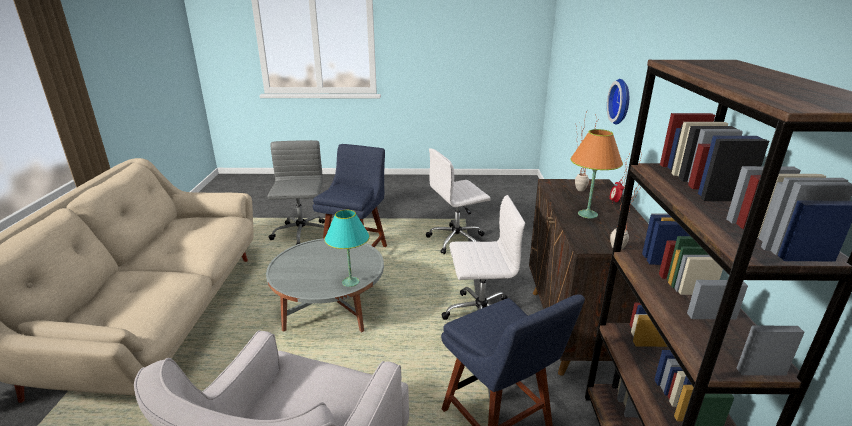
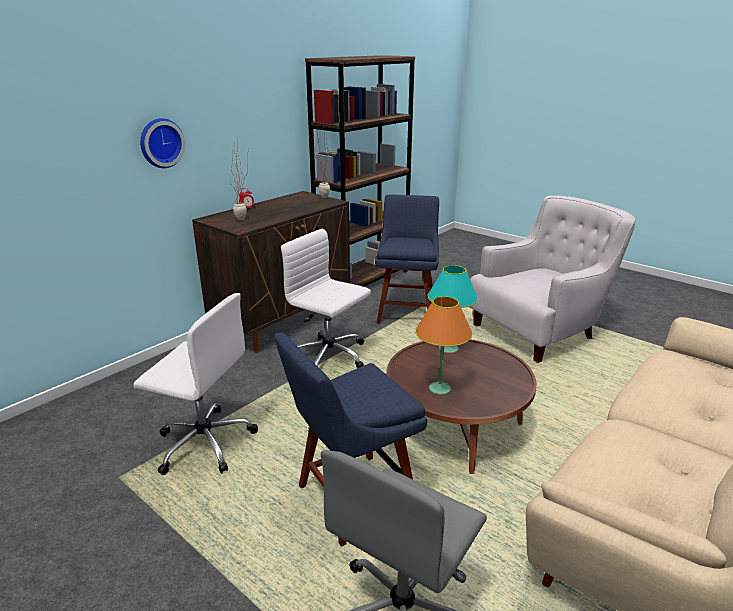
camera: 140 degrees left, 0 degrees up
(330, 307) = (455, 427): grey coffee table -> brown coffee table
(588, 214) = (287, 209): orange table lamp -> orange table lamp (439, 388)

